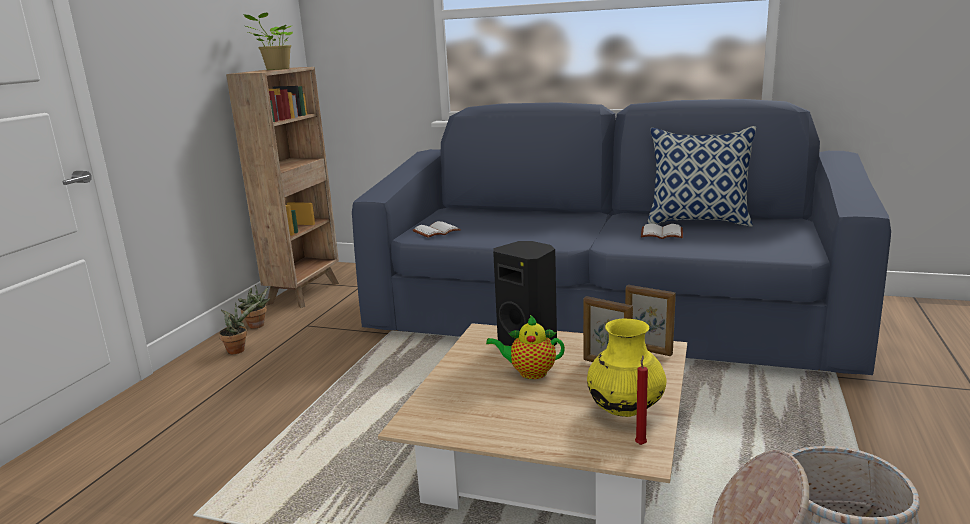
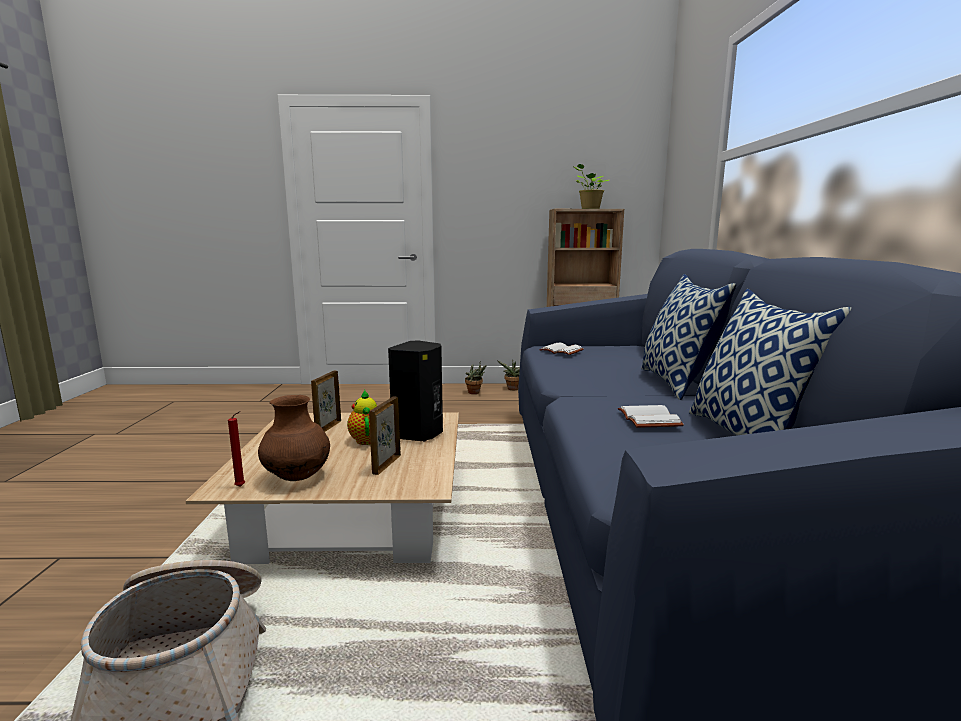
camera: 70 degrees right, 5 degrees down
(575, 216) = (677, 383): none -> pillow
(625, 411) = (297, 477): yellow vase -> brown vase
(648, 350) = (421, 480): picture frame -> picture frame (328, 427)

